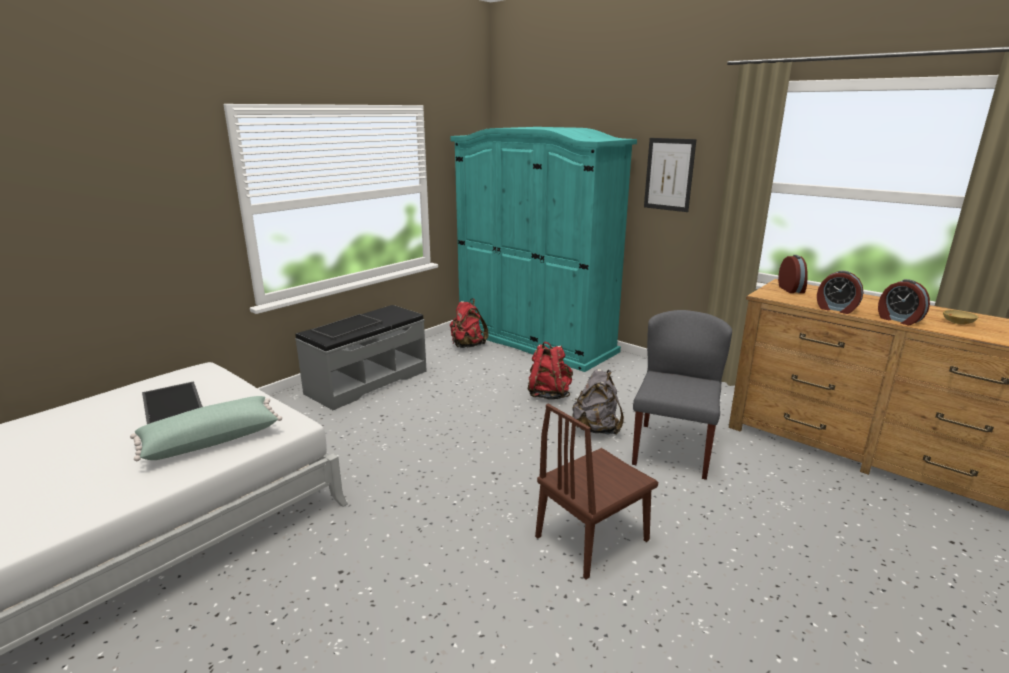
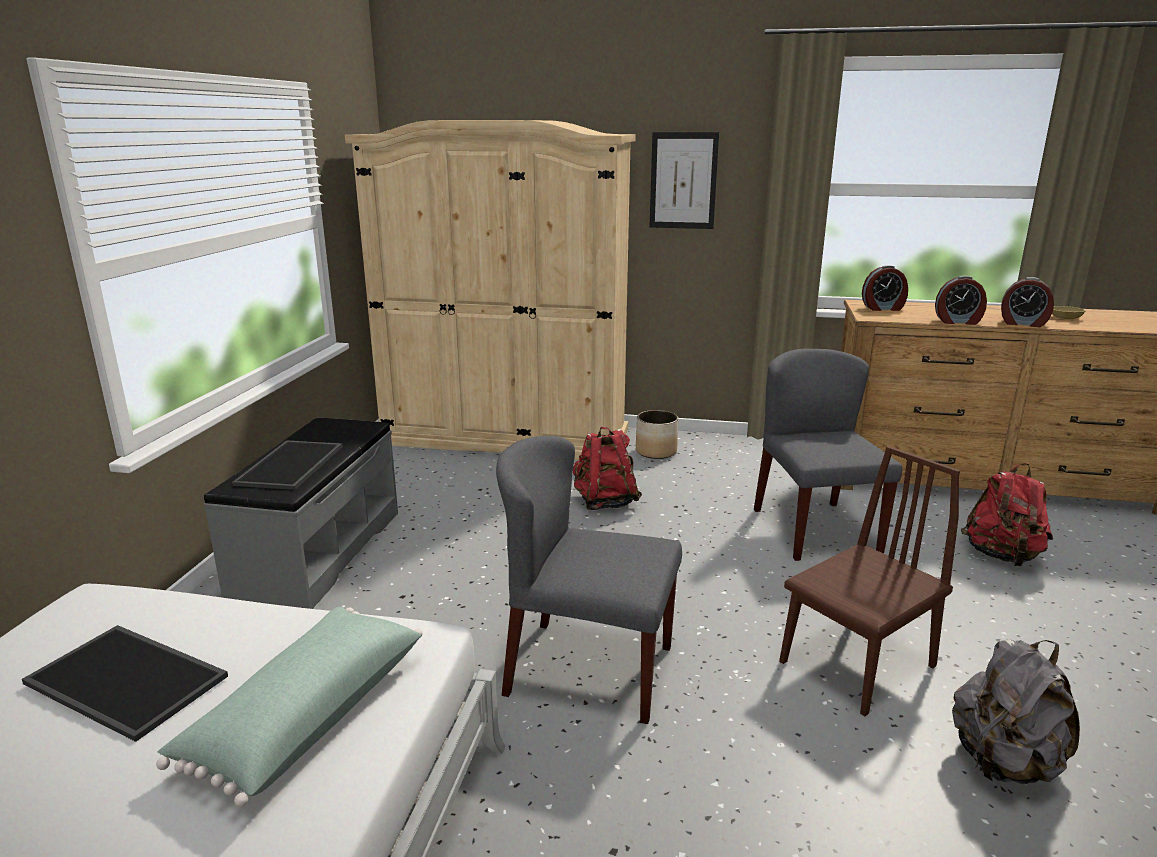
camera: 30 degrees left, 0 degrees up
(429, 483) = (588, 670): none -> grey chair
(467, 346) = (418, 463): red backpack -> red backpack (1002, 556)
(534, 340) = (505, 436): turquoise wardrobe -> beige wardrobe
(592, 538) = (857, 664): brown chair -> brown chair turned 150 degrees counterclockwise
(596, 429) = (709, 530): grey backpack -> grey backpack (1004, 763)
(621, 371) = (656, 451): none -> planter
(791, 289) = (883, 308): alarm clock -> alarm clock turned 120 degrees clockwise

